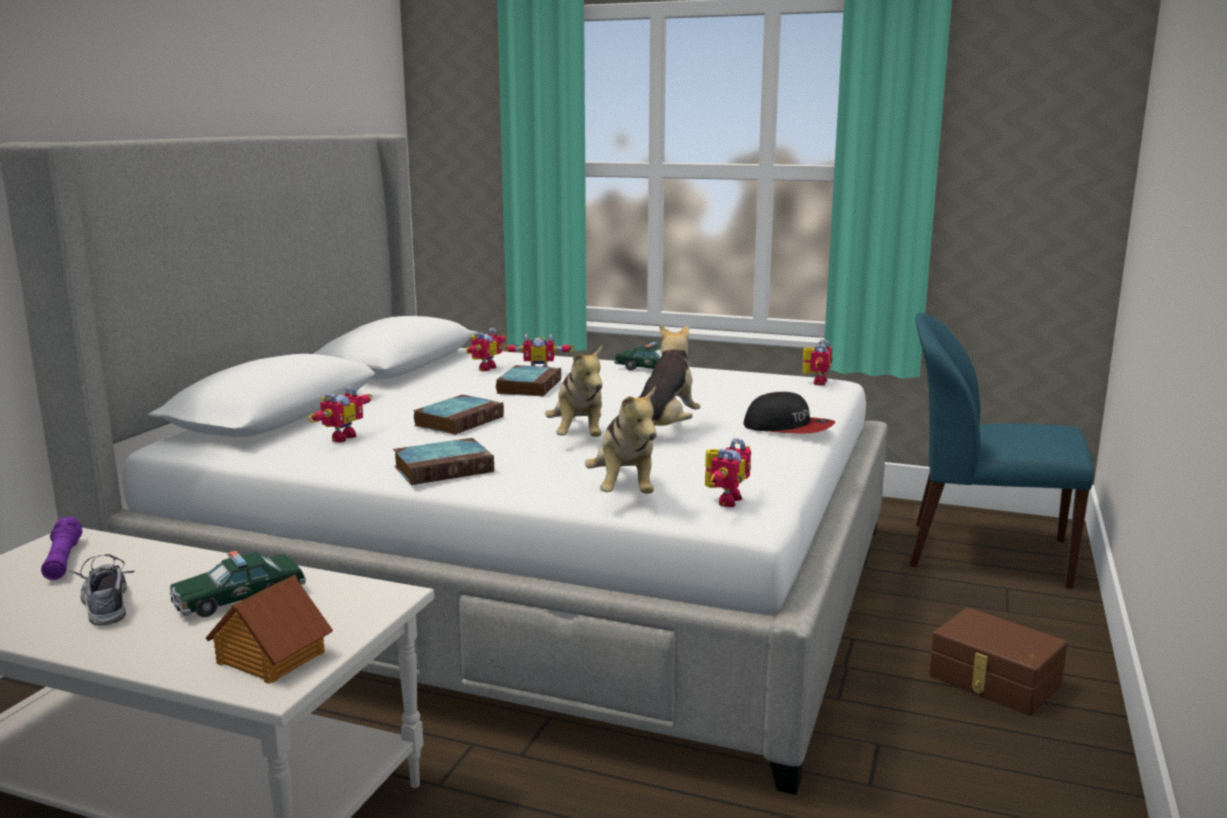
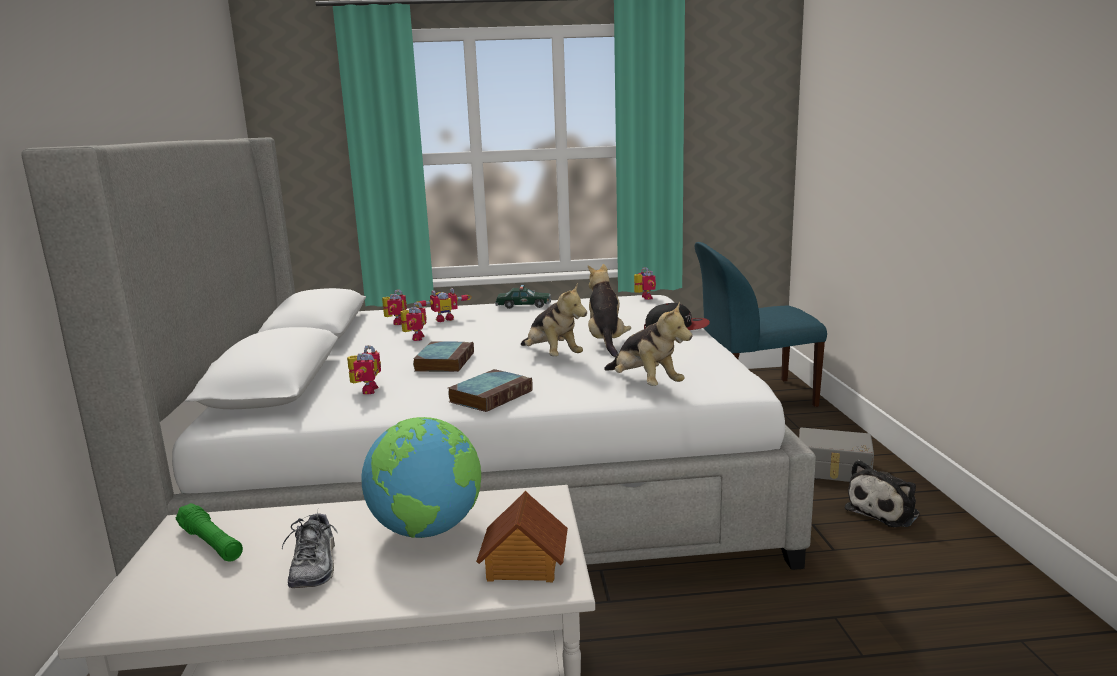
camera: 25 degrees left, 0 degrees up
(63, 560) = (211, 543): purple flashlight -> green flashlight
(106, 604) = (314, 566): shoe -> shoe turned 135 degrees counterclockwise
(239, 598) = (427, 530): toy car -> globe
(529, 386) = (454, 330): book -> none
(723, 500) = (716, 378): toy robot -> toy robot (414, 338)
(993, 681) = (833, 470): brown storage box -> grey storage box
(1008, 757) = (885, 511): none -> plush toy

